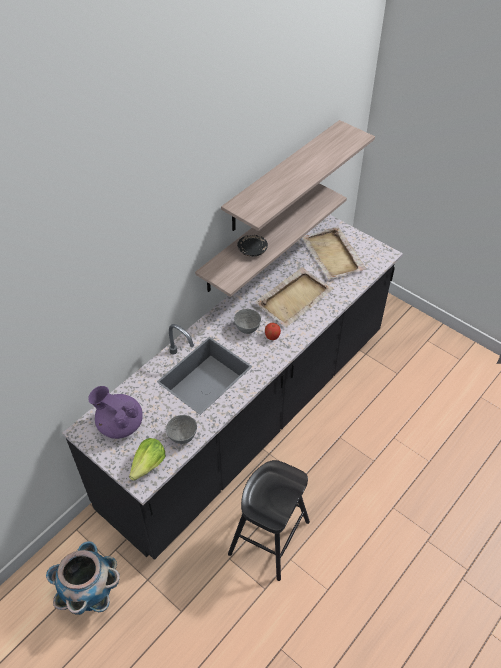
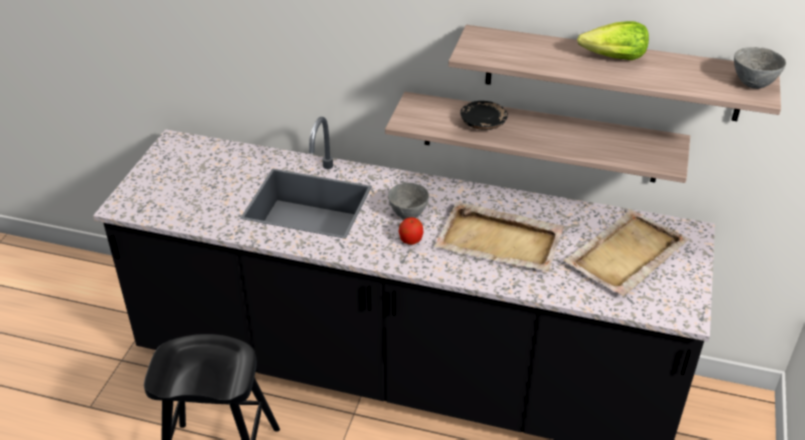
camera: 65 degrees right, 10 degrees down
(91, 594) = (88, 320): planter -> none
(120, 424) = (195, 163): purple teapot -> none
(148, 465) = (146, 203): lettuce -> lettuce (614, 58)
(183, 437) = (198, 216): grey bowl -> grey bowl (753, 84)

